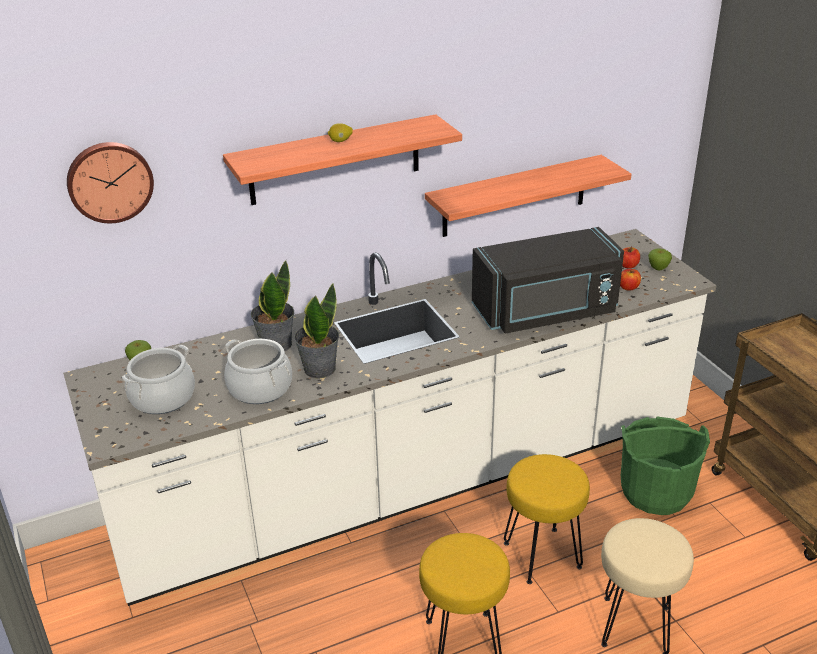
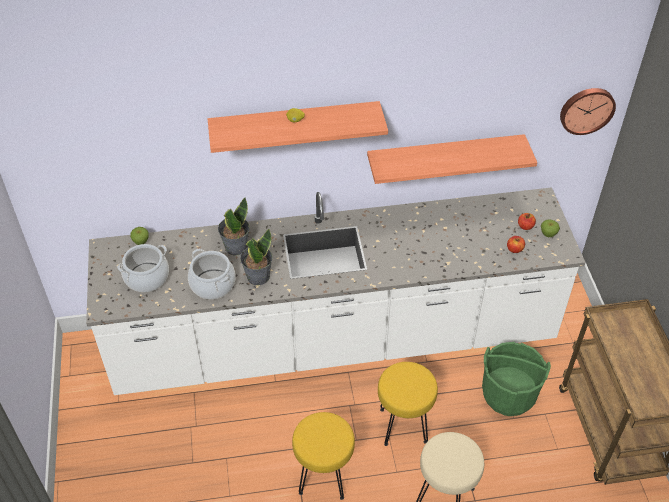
camera: 15 degrees right, 15 degrees up
(109, 181) = (124, 130): wall clock -> wall clock (586, 109)
(546, 312) = (441, 260): black microwave -> none

